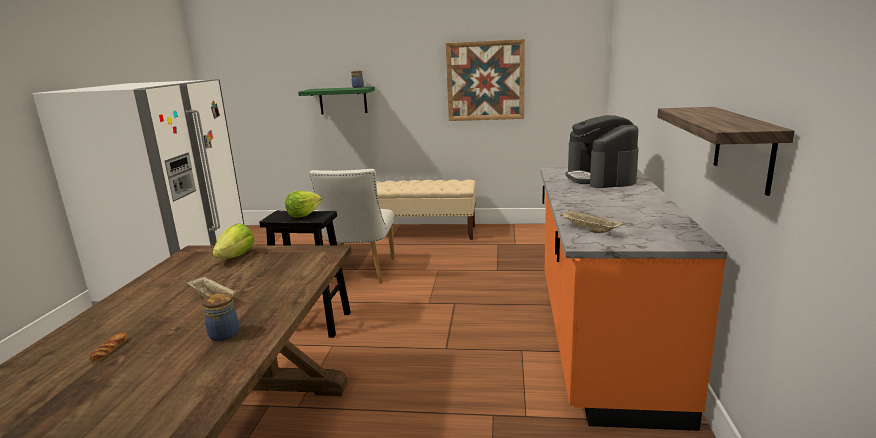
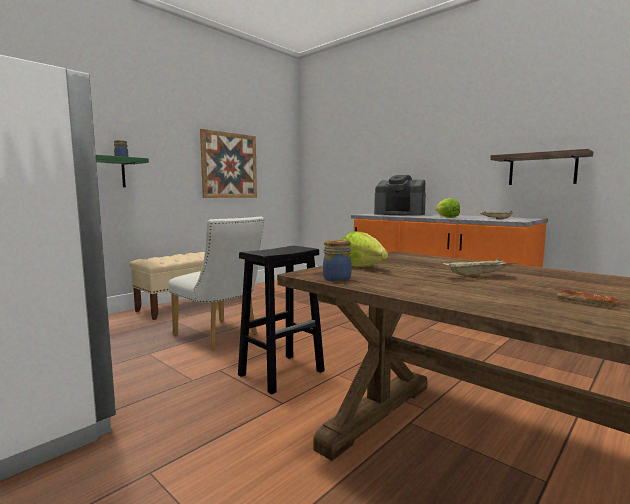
camera: 55 degrees left, 10 degrees down
(225, 333) = (565, 278): jar -> jar (336, 279)
(303, 214) = (280, 249): lettuce -> lettuce (446, 217)

